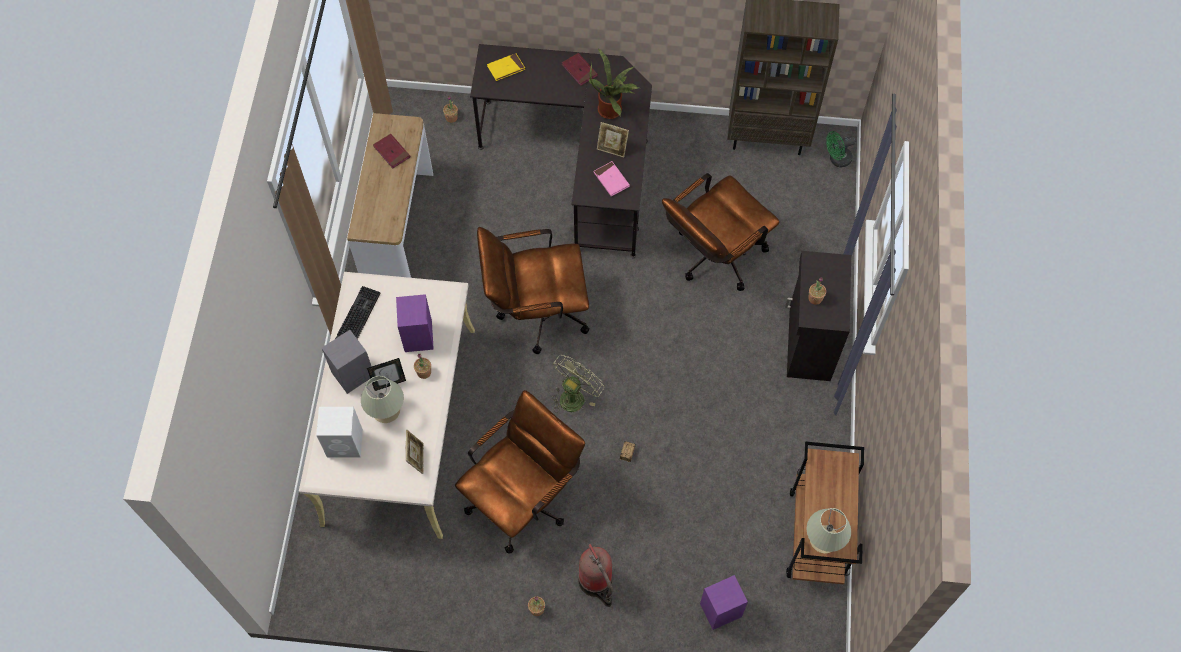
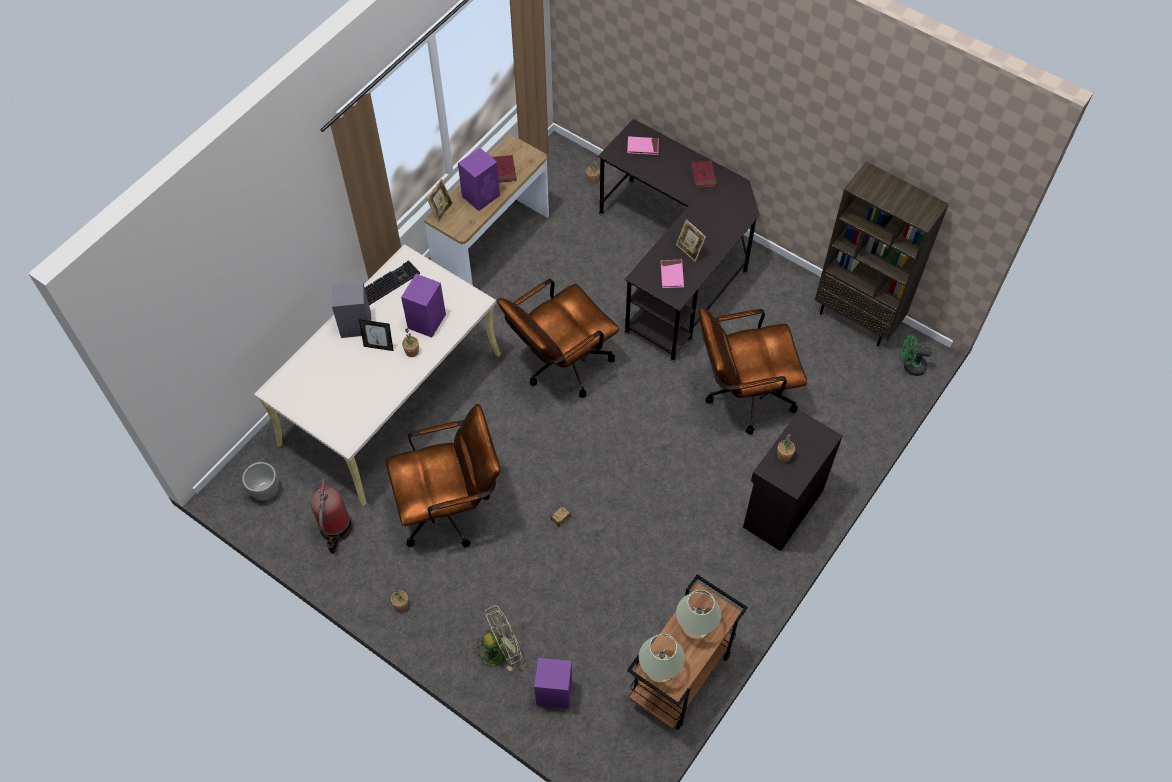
camera: 30 degrees right, 5 degrees down
(338, 575) = (265, 490): none -> planter
(346, 443) = (313, 375): white speaker -> none
(386, 411) = (361, 366): beige table lamp -> beige table lamp (695, 625)
(387, 187) = (481, 195): none -> purple speaker
(416, 458) = (360, 415): picture frame -> picture frame (441, 211)
(506, 68) = (642, 147): yellow book -> pink book
(536, 312) = (560, 365): brown office chair -> brown office chair turned 60 degrees counterclockwise
(574, 395) = (547, 448): green fan -> green fan (499, 650)
(597, 583) = (464, 610): fire extinguisher -> fire extinguisher (335, 530)
(612, 109) = (711, 219): potted plant -> none

